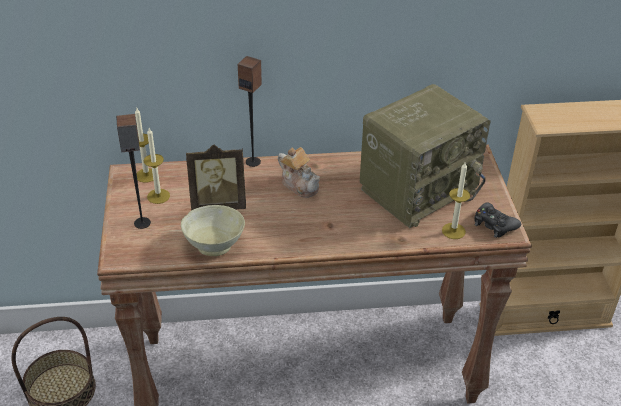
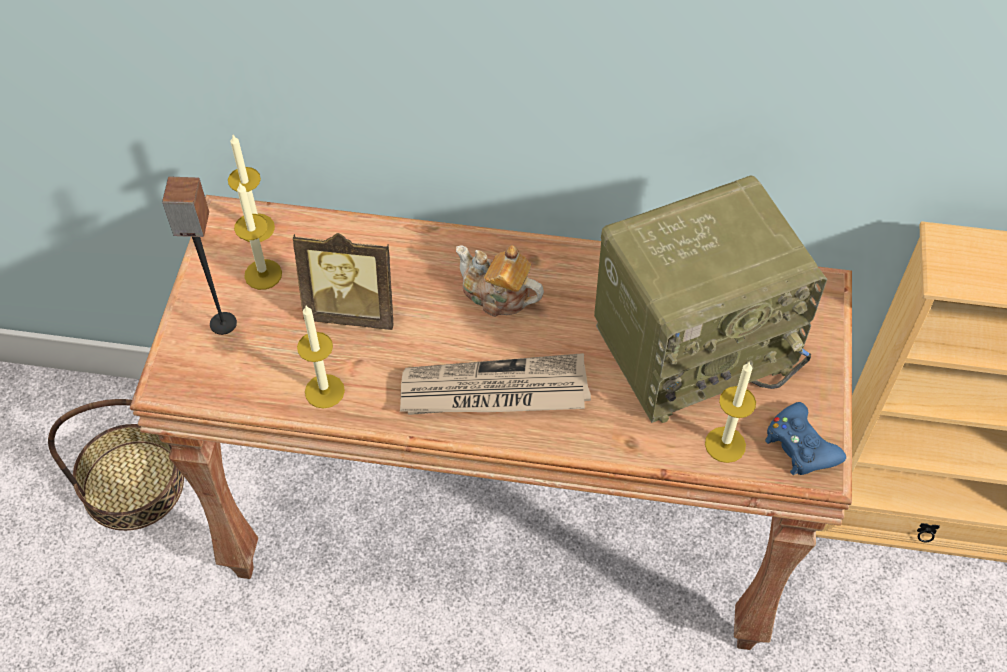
camera: 15 degrees right, 15 degrees up
(215, 245) = (324, 391): beige bowl -> candle
(253, 161) = (435, 232): speaker -> none
(300, 184) = (497, 295): teapot -> teapot turned 150 degrees clockwise
(315, 229) = (494, 392): none -> newspaper
(494, 225) = (800, 446): black game controller -> blue game controller

